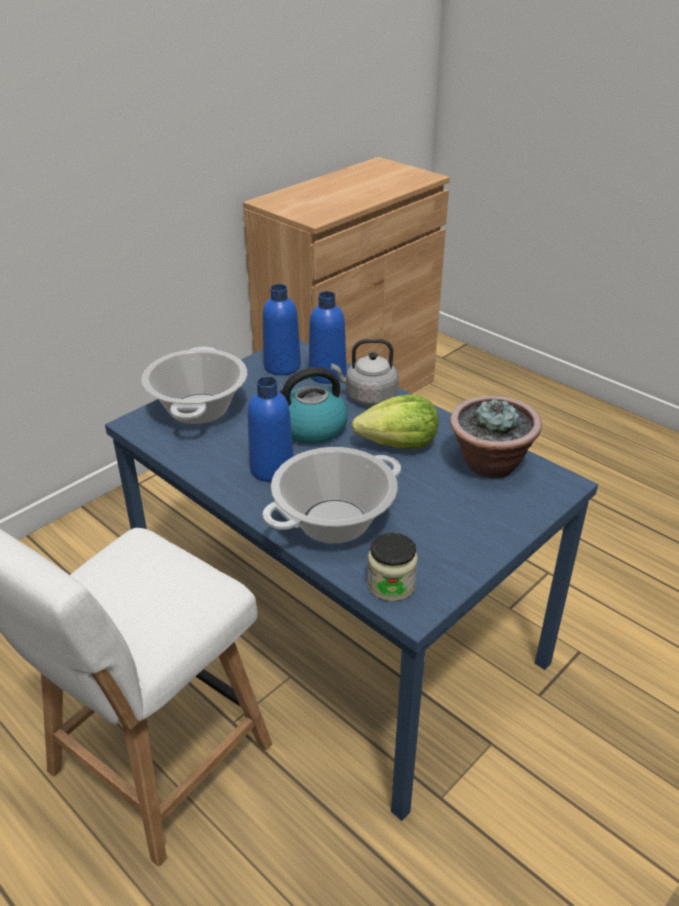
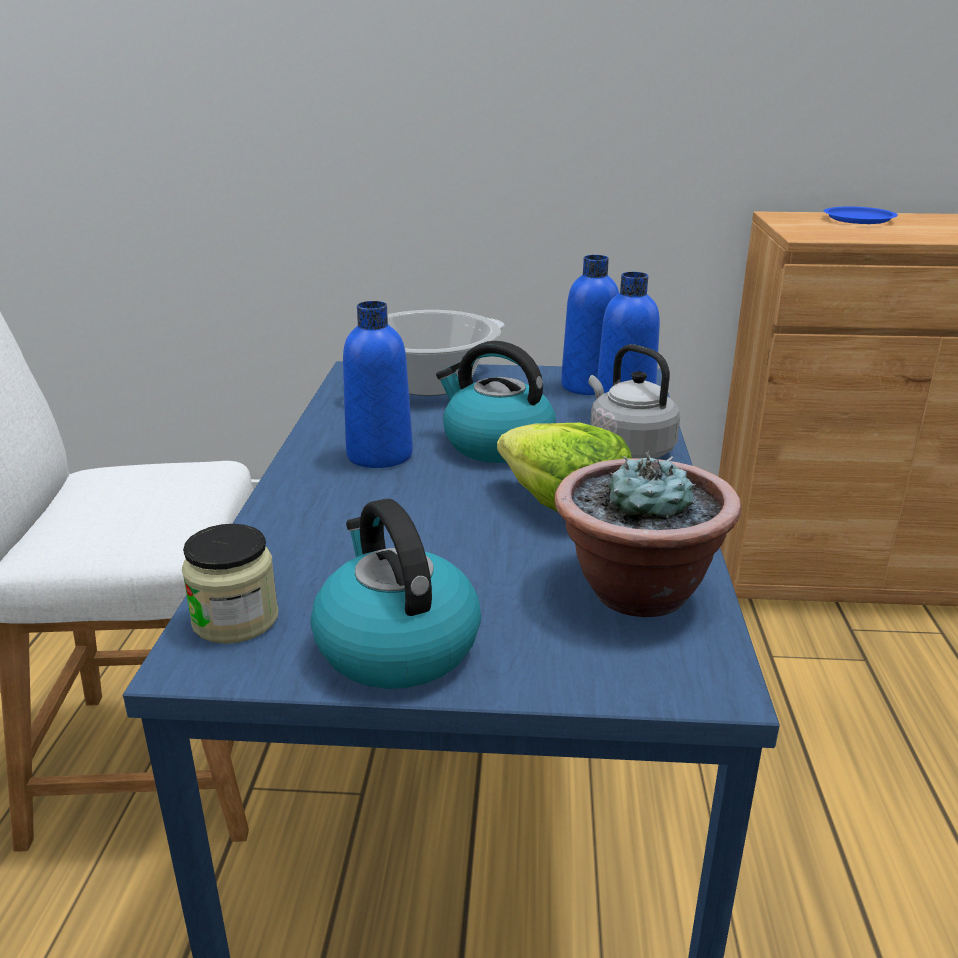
camera: 50 degrees right, 10 degrees down
(309, 193) = (858, 220): none -> blue plate
(335, 522) = (327, 529): cooking pot -> none
(462, 546) = (395, 645): none -> kettle

